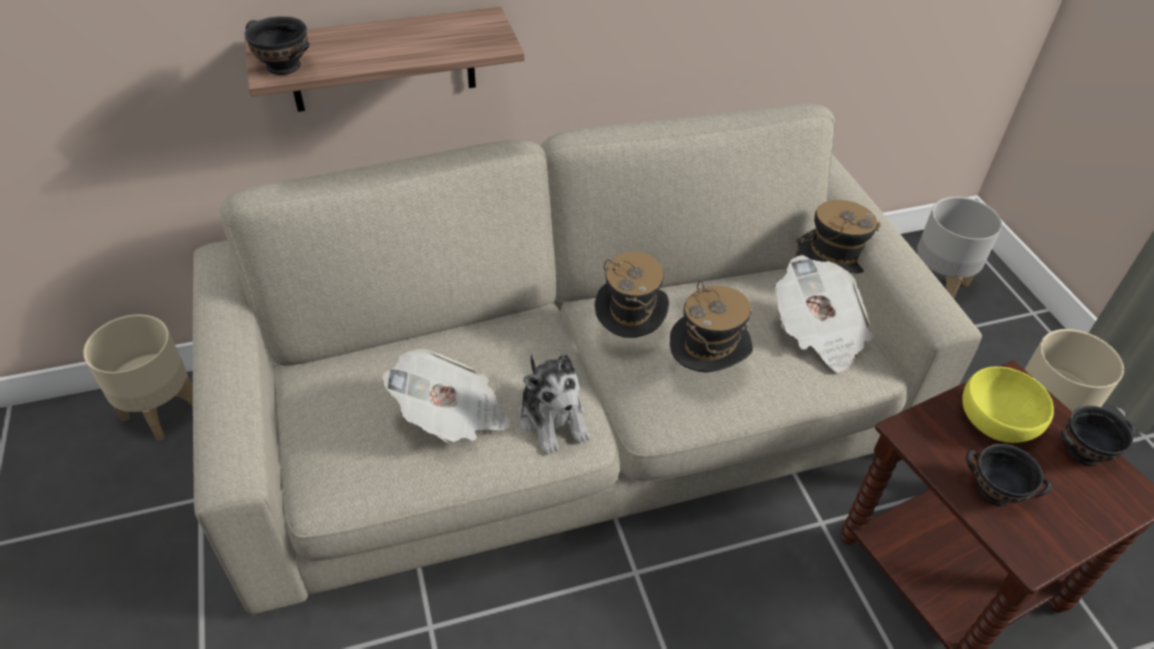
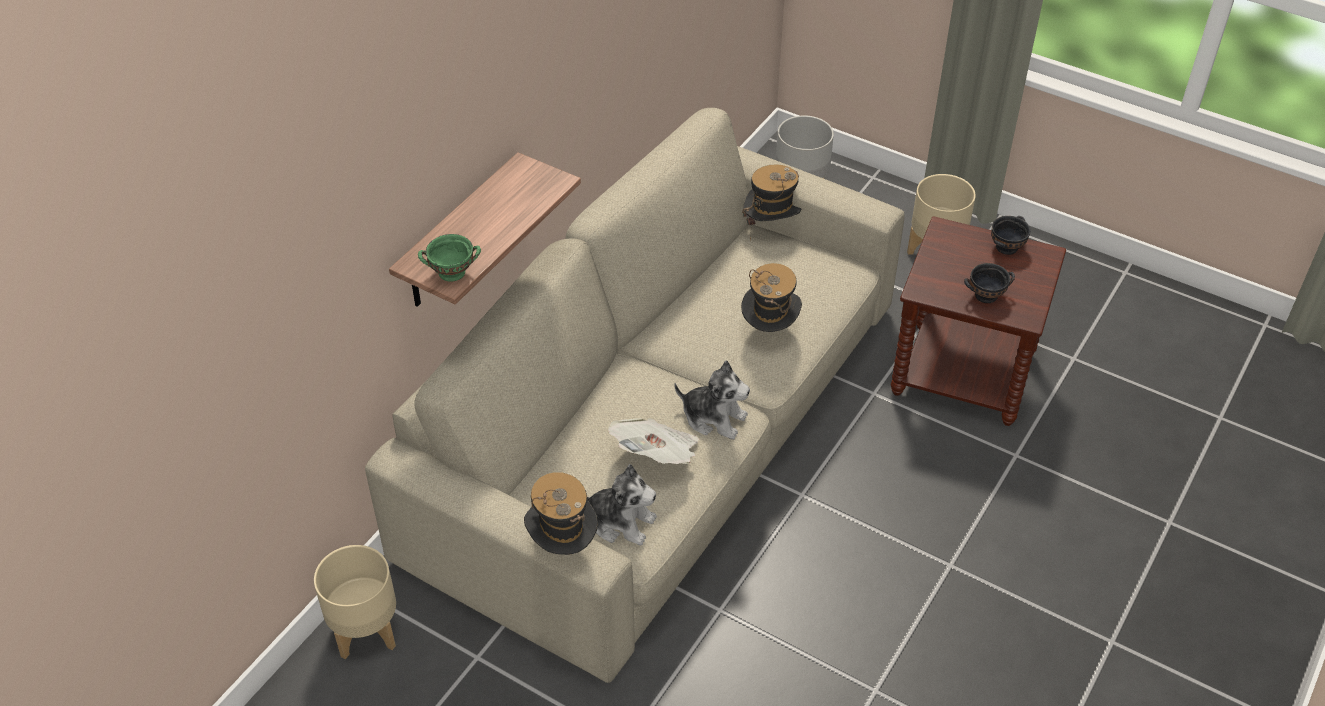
camera: 40 degrees left, 0 degrees up
(283, 66) = (451, 272): black bowl -> green bowl
(346, 456) = (620, 521): none -> plush toy
(629, 335) = (694, 340): hat -> hat (562, 546)
(818, 333) = (806, 266): newspaper -> none
(995, 420) = (953, 256): yellow bowl -> none

